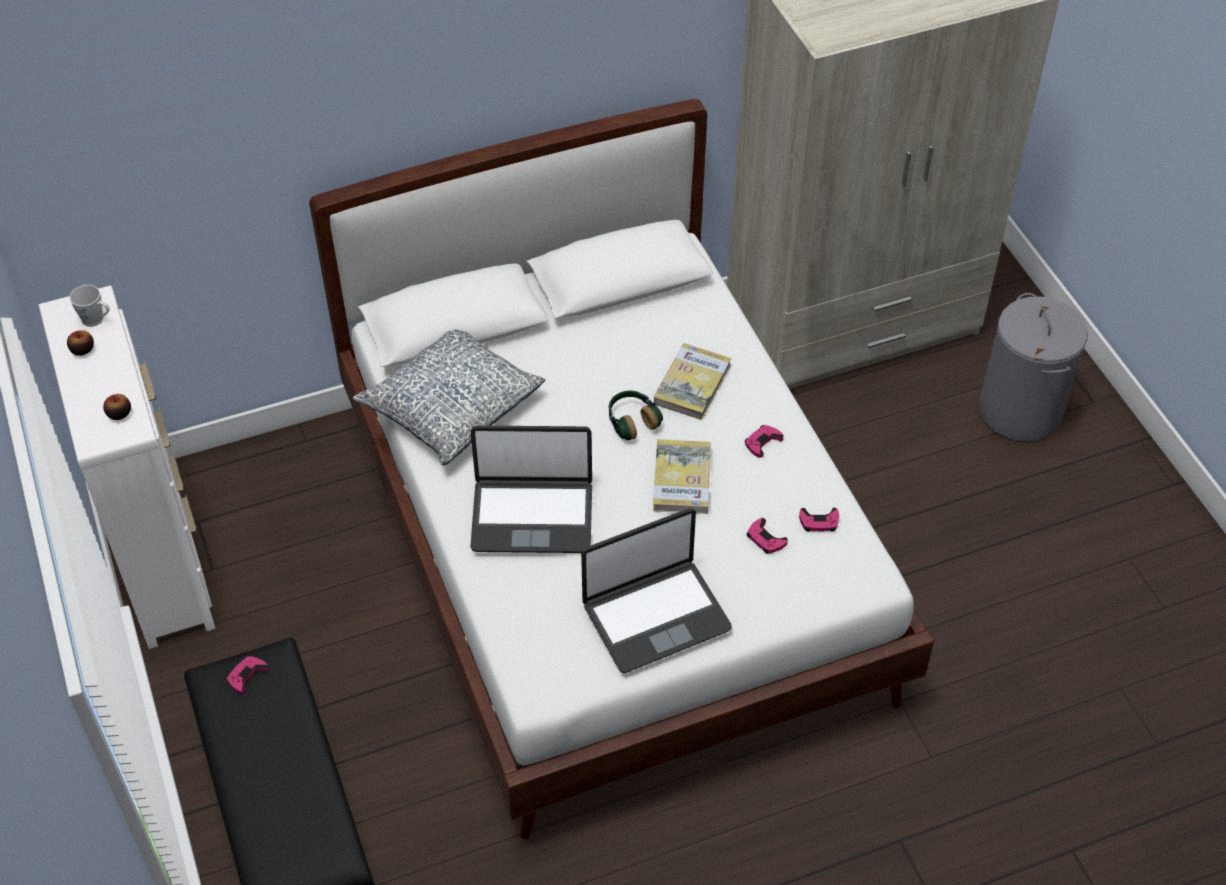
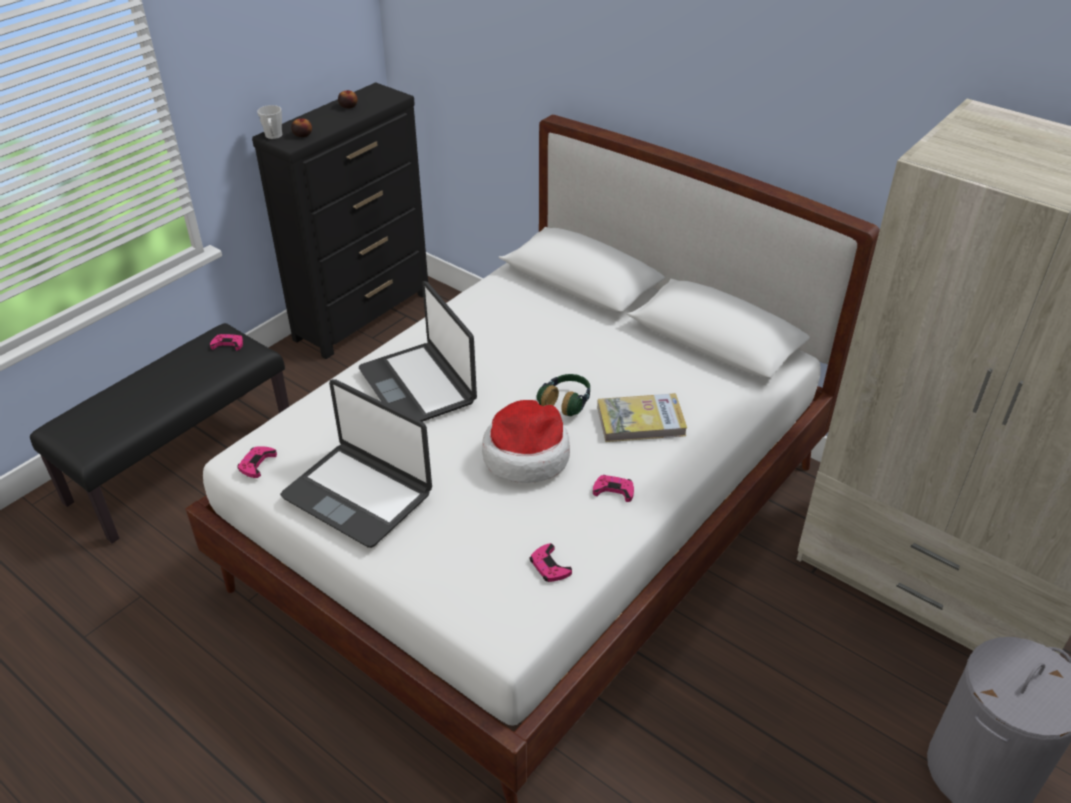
camera: 60 degrees right, 10 degrees down
(96, 320) = (378, 101): grey mug -> grey mug (273, 136)
(161, 561) = (364, 315): white dresser -> black dresser
(451, 405) = (500, 308): pillow -> none
(682, 479) = (526, 455): book -> hat
(765, 539) = (500, 536): pink game controller -> pink game controller (257, 464)

